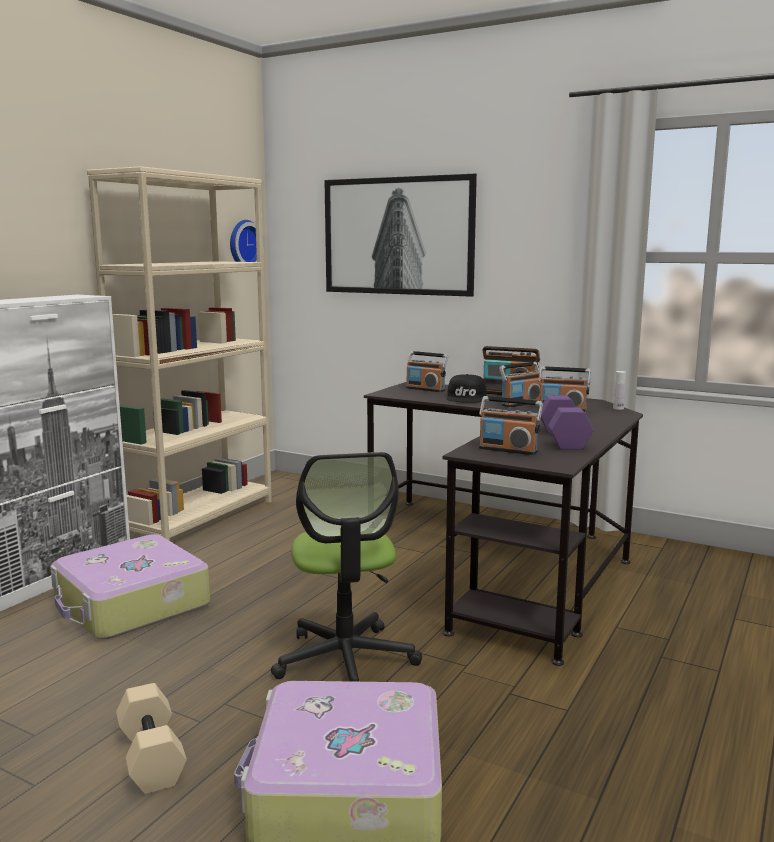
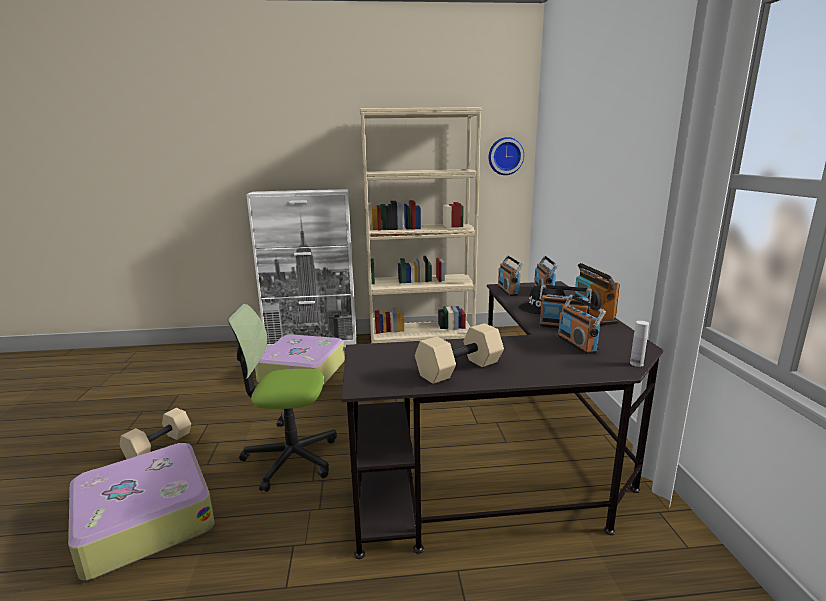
camera: 55 degrees right, 5 degrees up
(345, 660) = (290, 458): office chair -> office chair turned 45 degrees clockwise
(398, 236) = (585, 150): picture -> none
(508, 450) = (389, 359): radio -> radio (508, 290)
(564, 439) = (459, 369): purple dumbbell -> beige dumbbell

